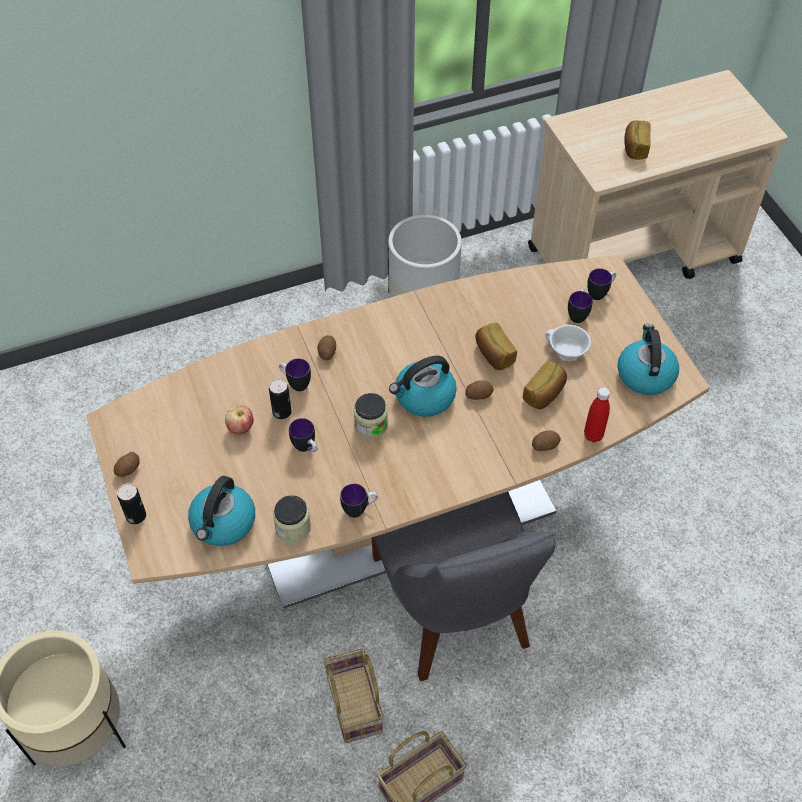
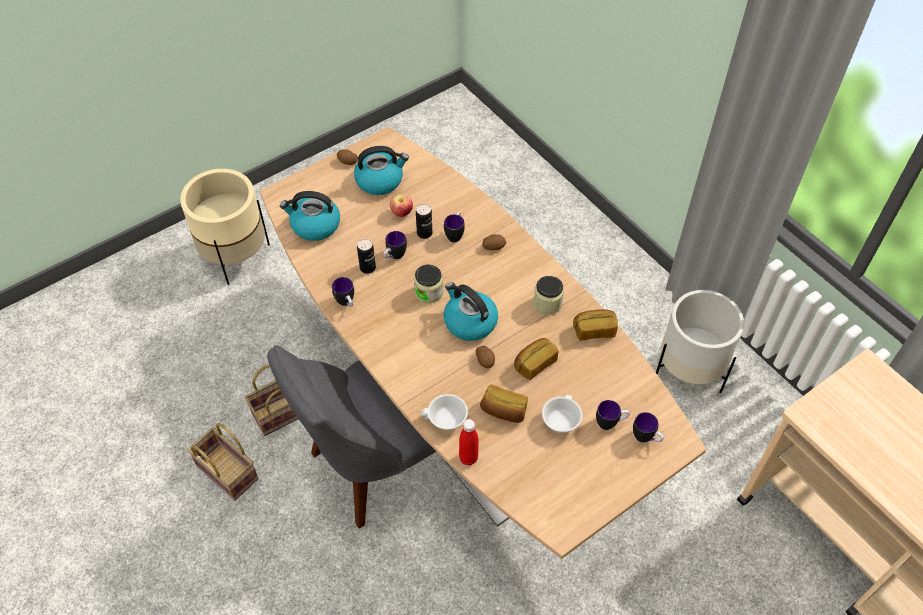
camera: 75 degrees right, 0 degrees up
(136, 516) = (310, 177): can -> can (367, 268)
(293, 528) = (320, 267): jar -> jar (547, 304)
(545, 445) = (446, 421): potato -> white cup
(634, 148) = (871, 439): bread -> bread (594, 330)
(645, 374) = (556, 493): kettle -> kettle (380, 180)

